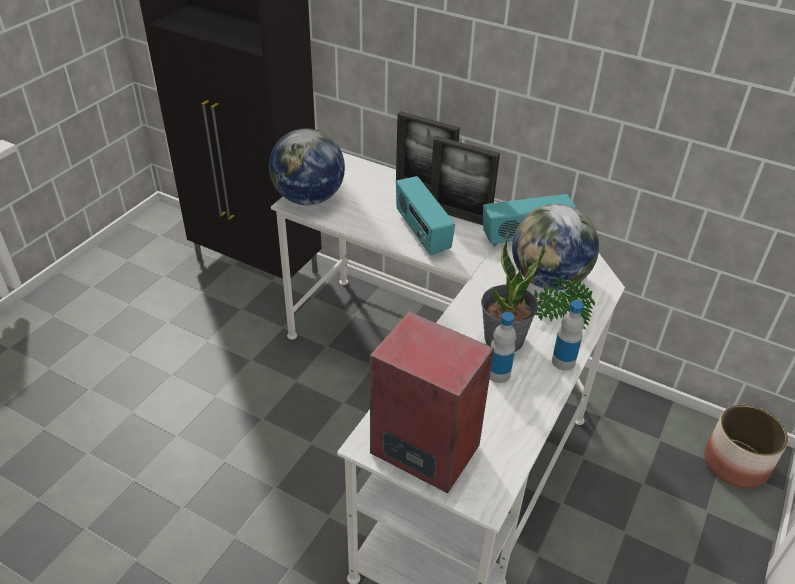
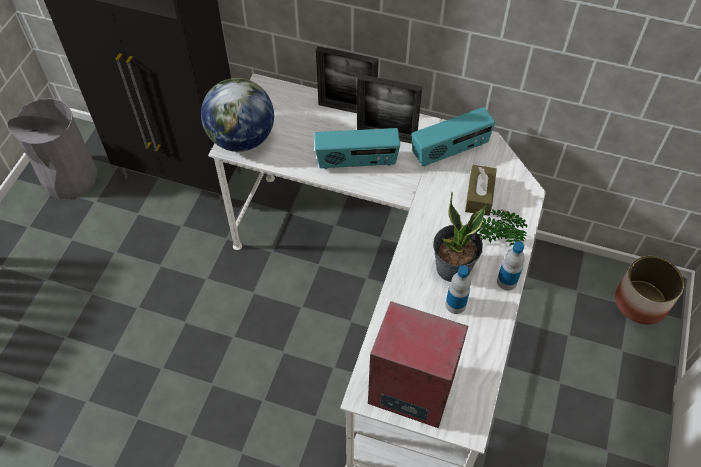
camera: 10 degrees left, 15 degrees up
(146, 251) = (69, 176): none -> grey trash can
(421, 233) = (356, 162): radio -> radio turned 60 degrees counterclockwise
(548, 280) = (479, 196): globe -> brown tissue box

